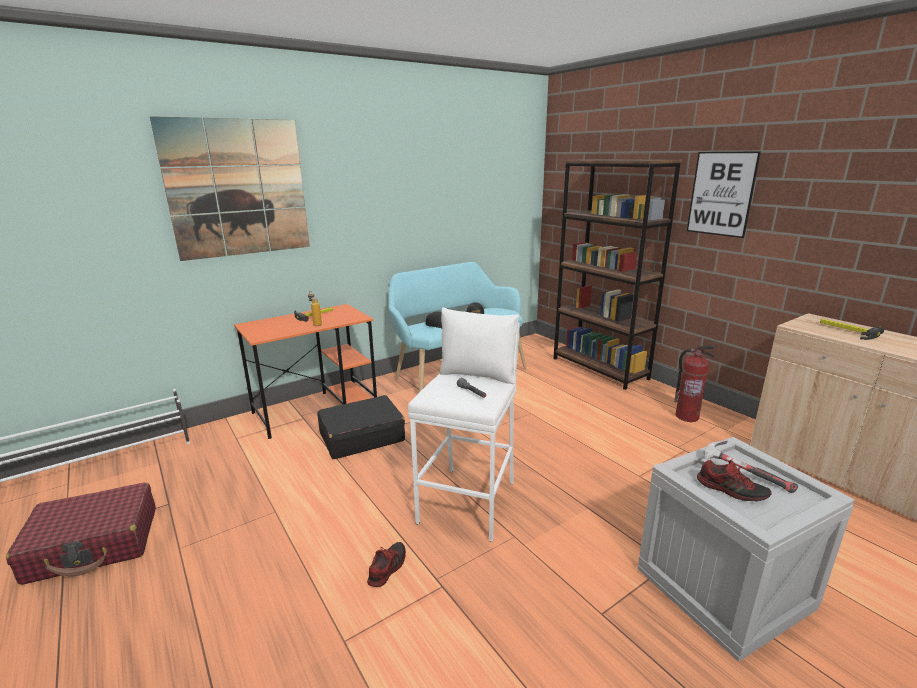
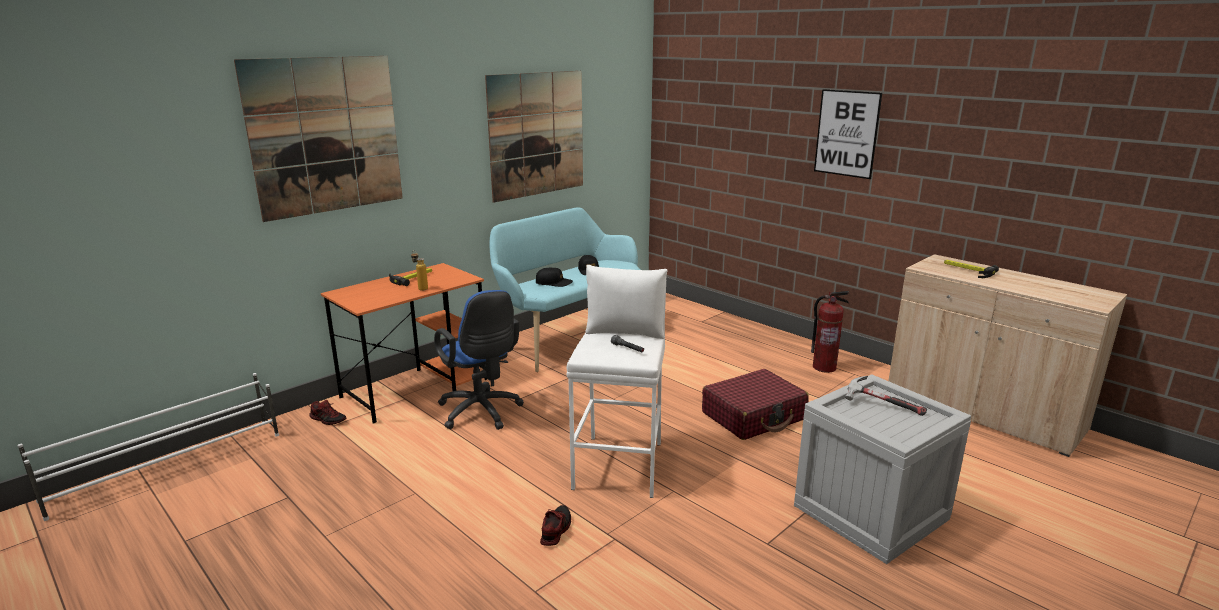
camera: 10 degrees left, 0 degrees up
(94, 544) = (224, 542): red suitcase -> red suitcase (754, 416)
(361, 437) = (482, 413): black suitcase -> blue office chair
(435, 197) = (537, 134): none -> picture
(599, 368) = (727, 323): brown bookcase -> none
(731, 490) = (873, 417): shoe -> shoe (328, 419)

